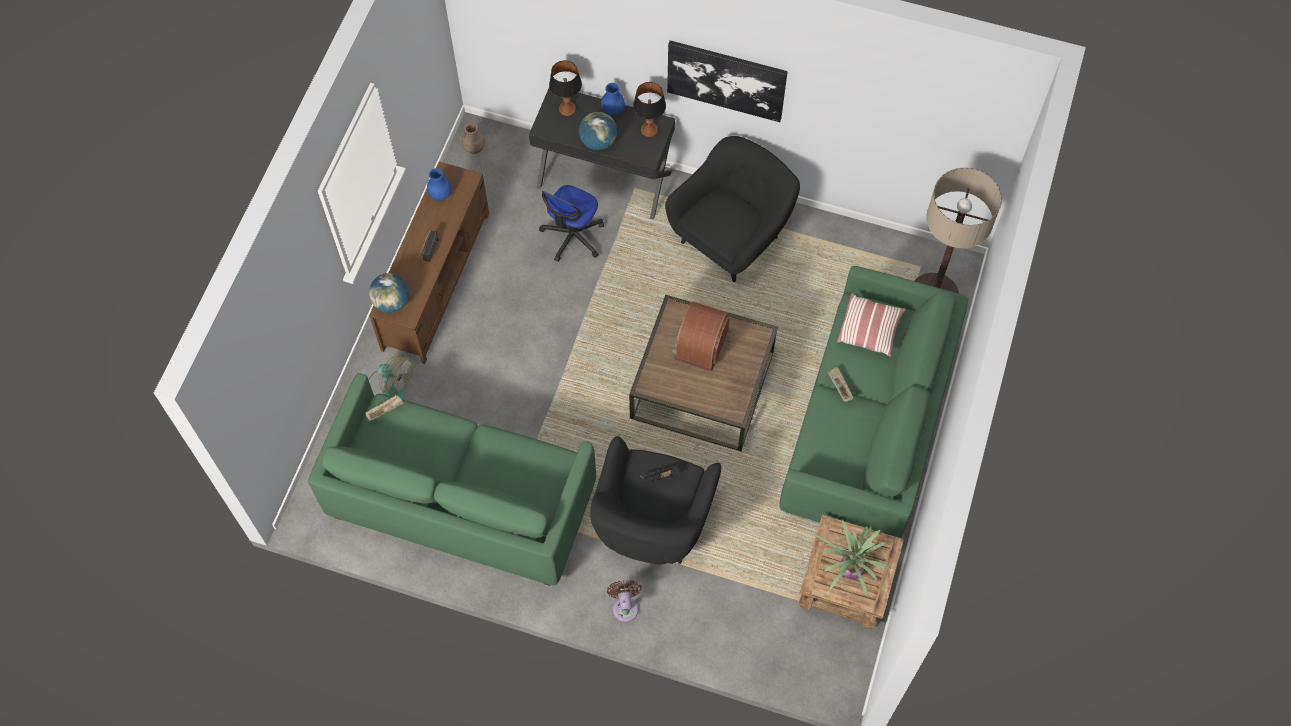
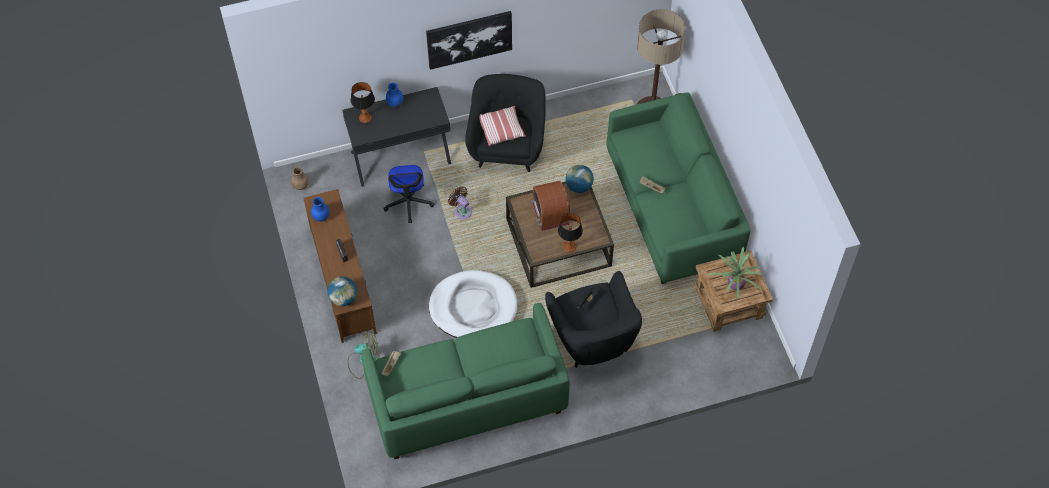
camera: 35 degrees left, 5 degrees down
(549, 401) = (473, 307): none -> white dog bed
(598, 141) = (401, 126): globe -> globe (579, 186)
(625, 606) = (614, 395): brown fan -> brown fan (462, 211)
(649, 130) = (427, 102): table lamp -> table lamp (569, 247)
(869, 330) = (643, 145): pillow -> pillow (502, 130)

